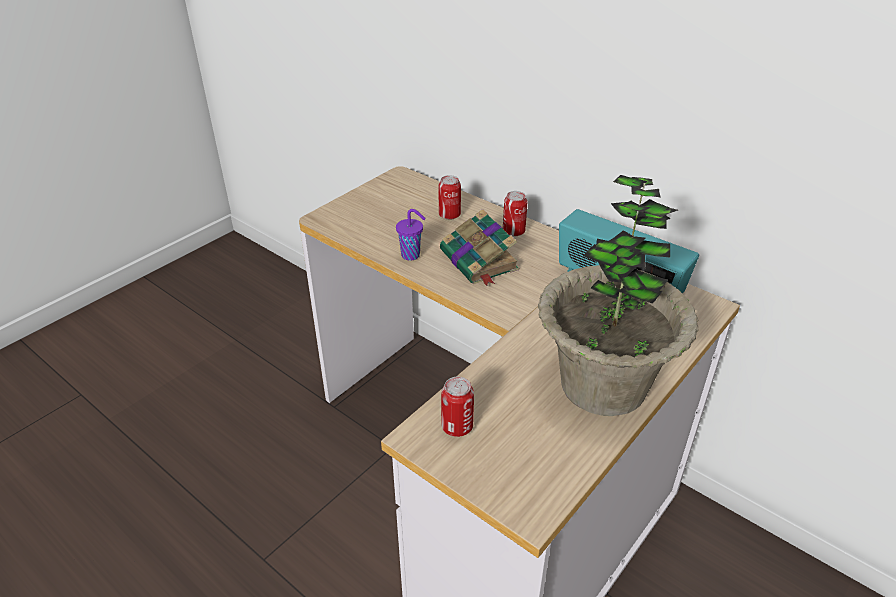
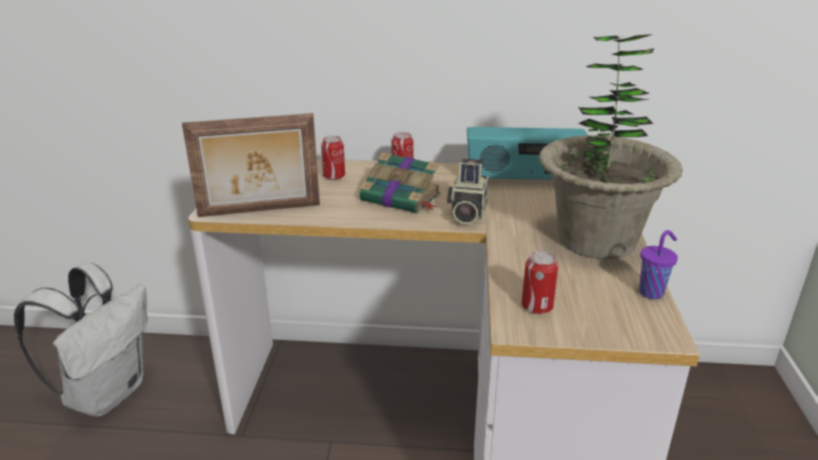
camera: 35 degrees left, 10 degrees down
(273, 325) = (107, 393): none -> white backpack
(354, 231) = (260, 211): none -> picture frame
(412, 255) = (338, 211): purple cup -> purple cup (652, 292)
(517, 301) = (466, 213): none -> camera

